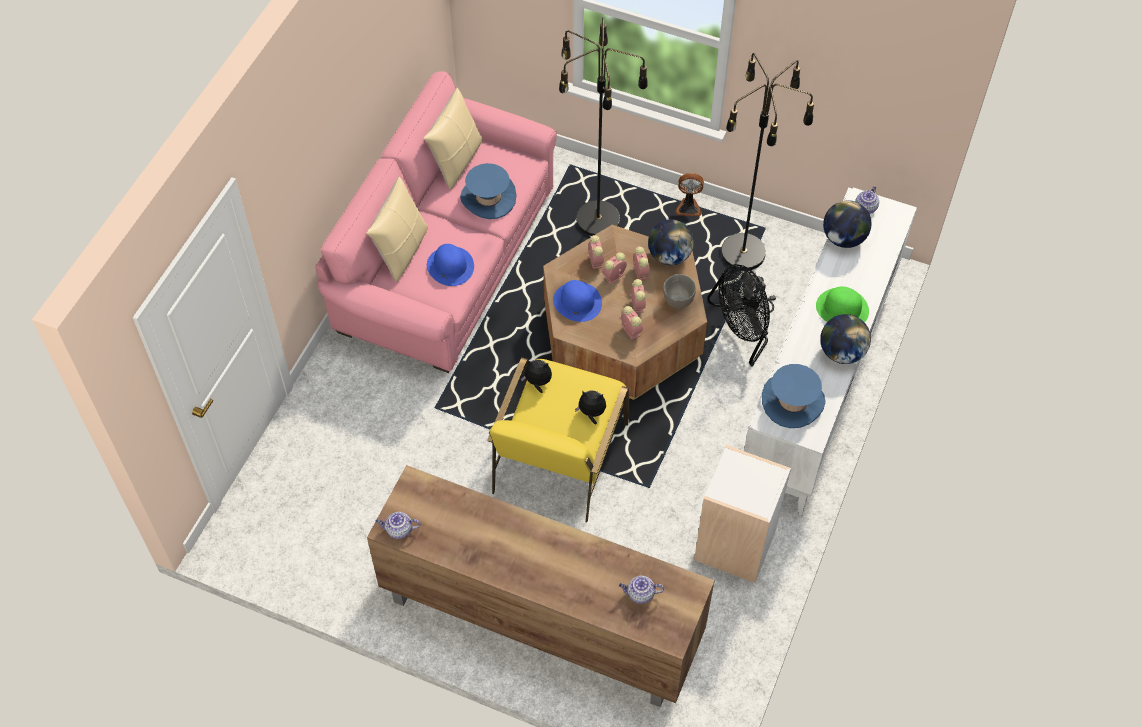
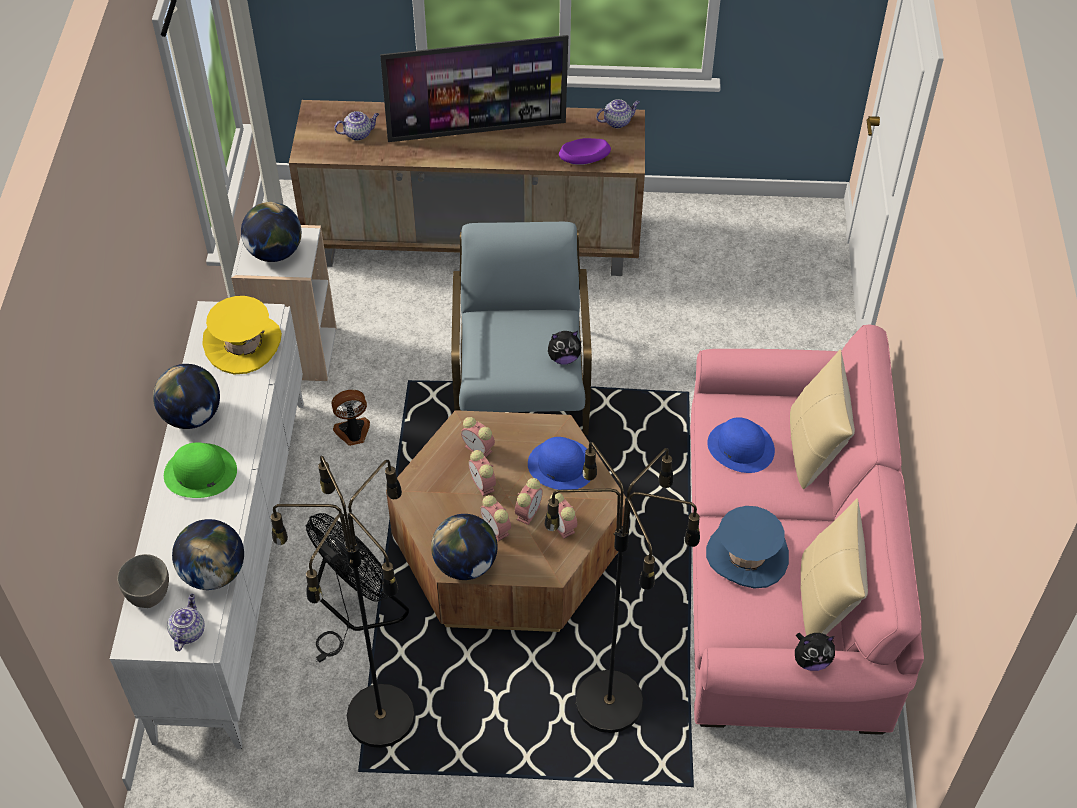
camera: 160 degrees right, 5 degrees down
(449, 497) = (584, 159): none -> purple bowl
(529, 562) = (477, 130): none -> television
(559, 456) = (523, 384): yellow armchair -> blue armchair
(591, 413) = (487, 344): plush toy -> plush toy (811, 660)
(678, 300) = (432, 505): grey bowl -> grey bowl (149, 593)
(688, 207) = (484, 769): fan -> fan (353, 433)
(749, 481) = (275, 253): none -> globe
(792, 401) = (243, 344): blue hat -> yellow hat

